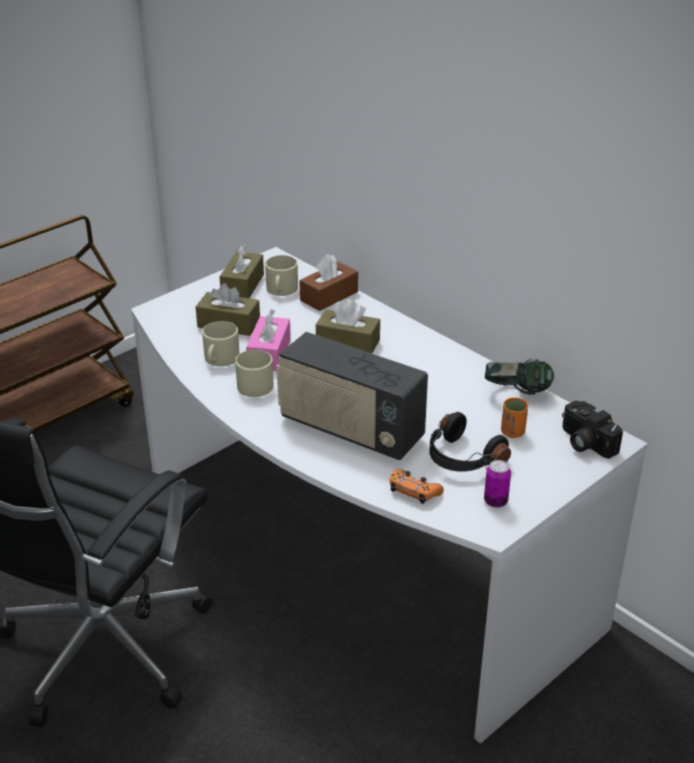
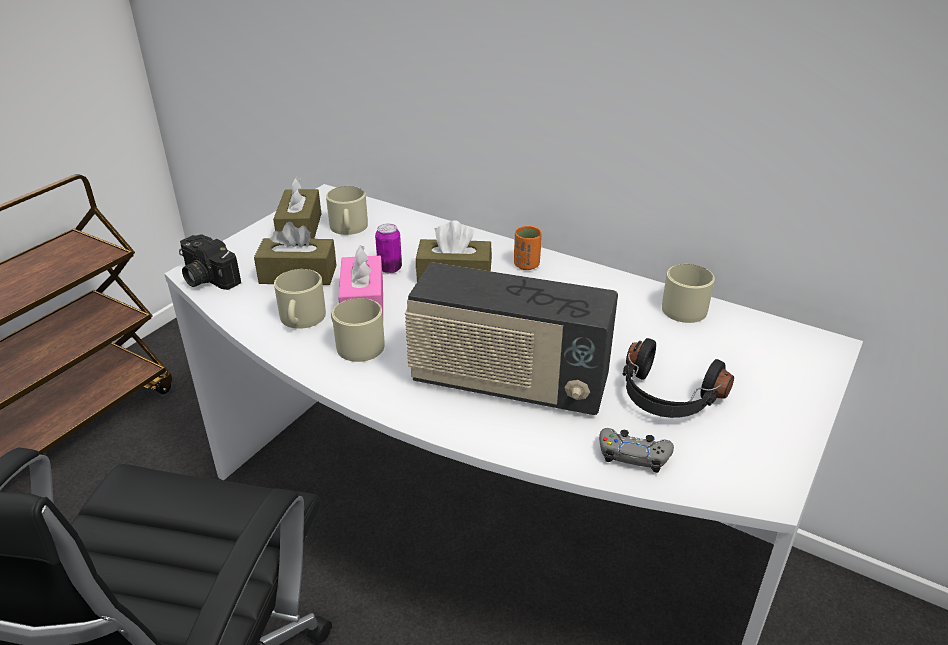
camera: 15 degrees left, 0 degrees up
(329, 296) = (408, 227): brown tissue box -> none
(414, 491) = (633, 455): orange game controller -> grey game controller
(495, 501) = (744, 450): can -> can (390, 268)
(512, 432) = (706, 353): orange cup -> orange cup (526, 265)
(517, 394) = (682, 306): headphones -> beige mug
(584, 442) = (795, 352): camera -> camera (205, 278)

